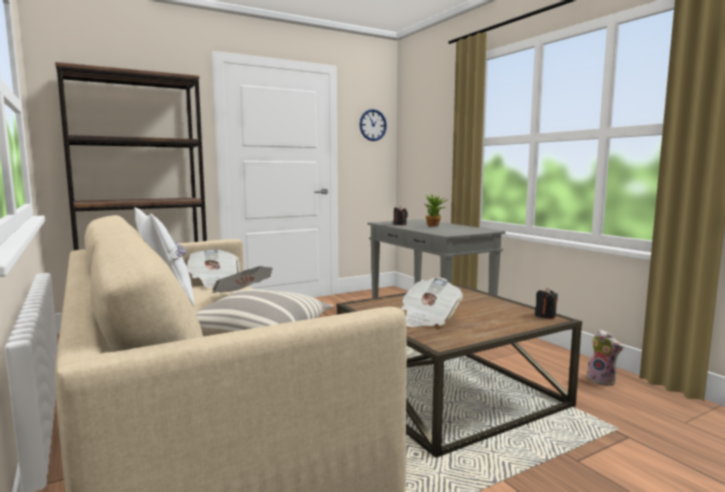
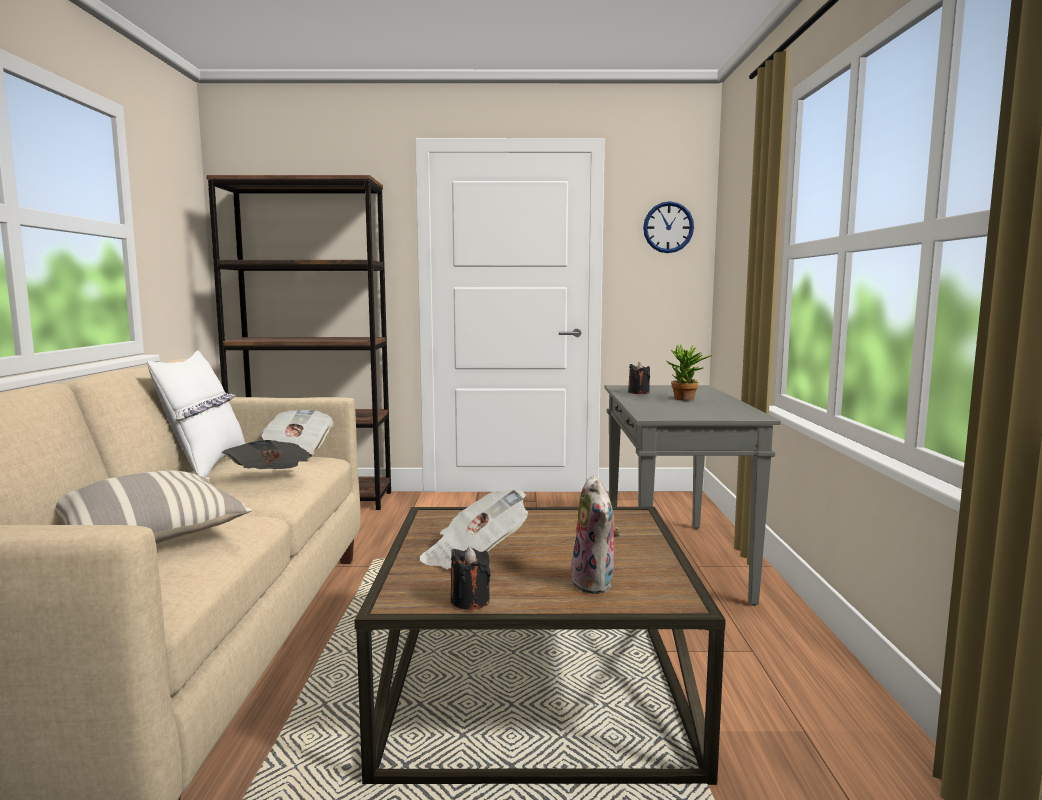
camera: 30 degrees right, 0 degrees up
(545, 316) = (673, 593): black candle -> black candle (470, 601)
(602, 380) = (851, 754): plush toy -> plush toy (596, 583)

